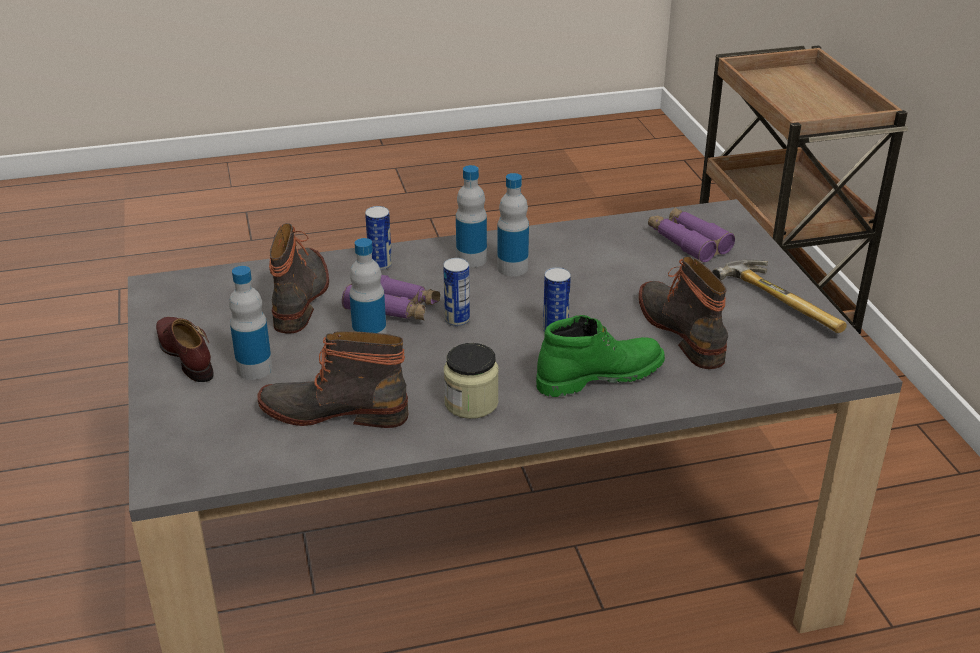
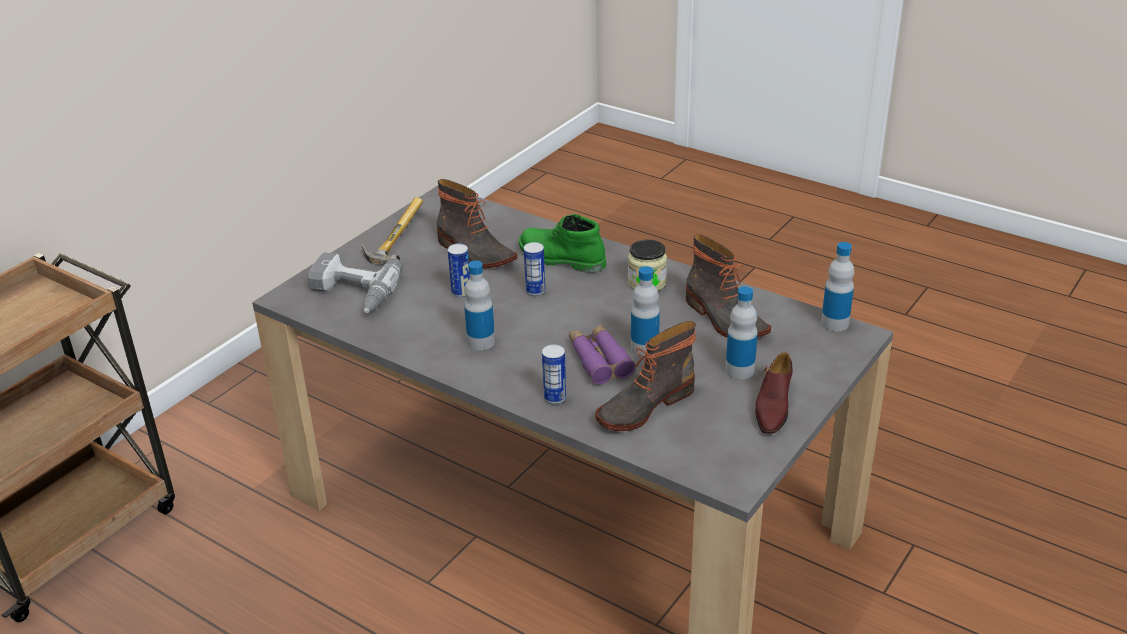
camera: 130 degrees left, 0 degrees up
(457, 320) = (575, 329): can -> can (461, 293)
(471, 259) = (492, 364): bottle -> bottle (835, 323)
(683, 330) = (475, 253): boot -> boot turned 75 degrees counterclockwise
(688, 242) = (352, 294): purple binoculars -> power drill

